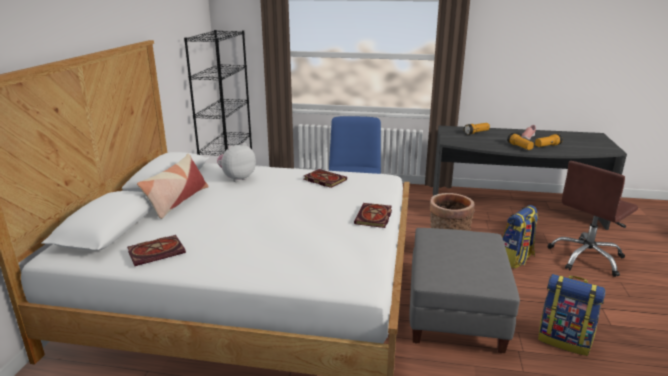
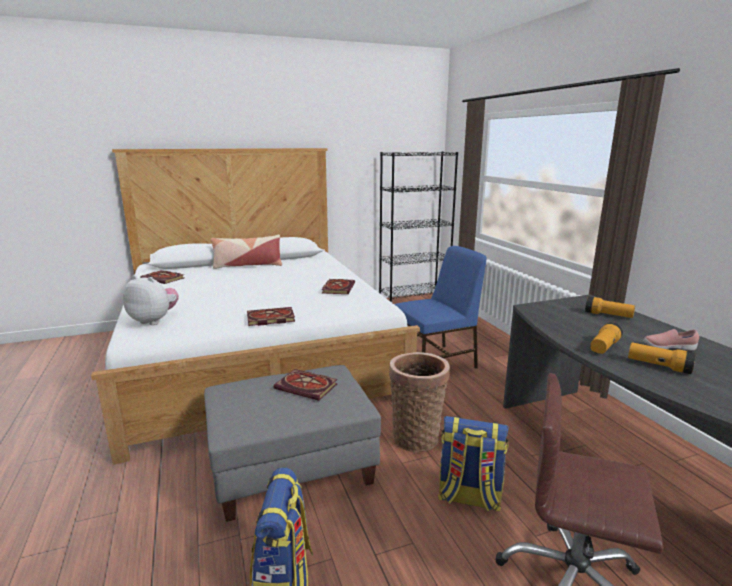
camera: 60 degrees right, 5 degrees down
(237, 178) = (308, 268): plush toy -> plush toy (154, 320)
(452, 245) = (308, 387): none -> book

